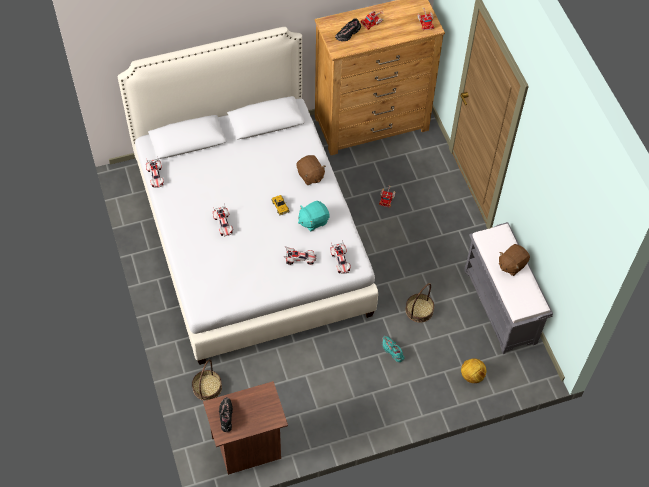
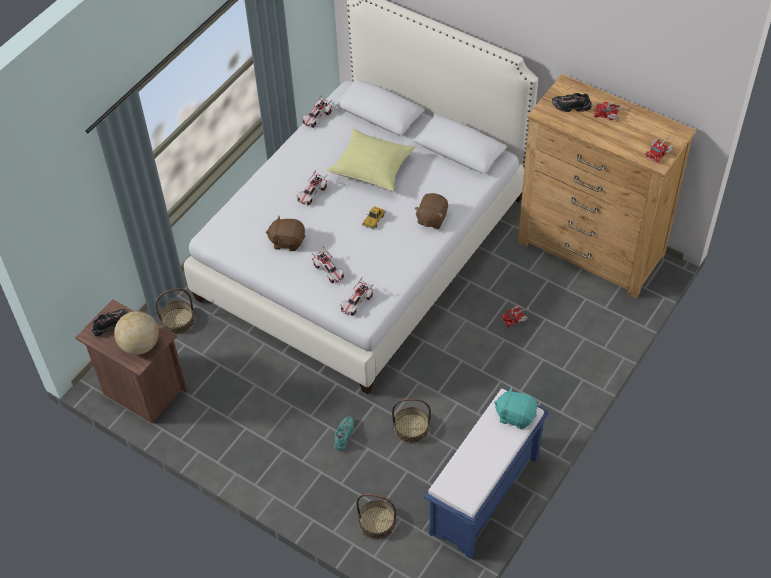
camera: 55 degrees right, 5 degrees down
(236, 177) = (373, 169): none -> yellow pillow
(262, 408) = (140, 345): none -> globe
(313, 221) = (382, 253): turquoise plush toy -> turquoise plush toy (515, 415)
(472, 376) = (377, 523): football -> basket
(501, 306) = (484, 497): grey bench -> blue bench
(511, 265) = (494, 445): brown plush toy -> brown plush toy (287, 241)

